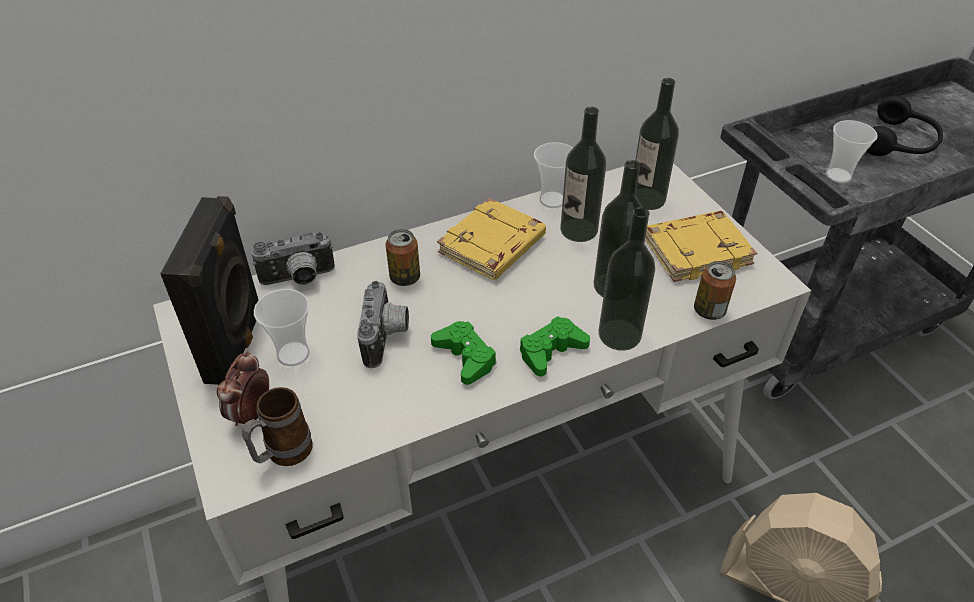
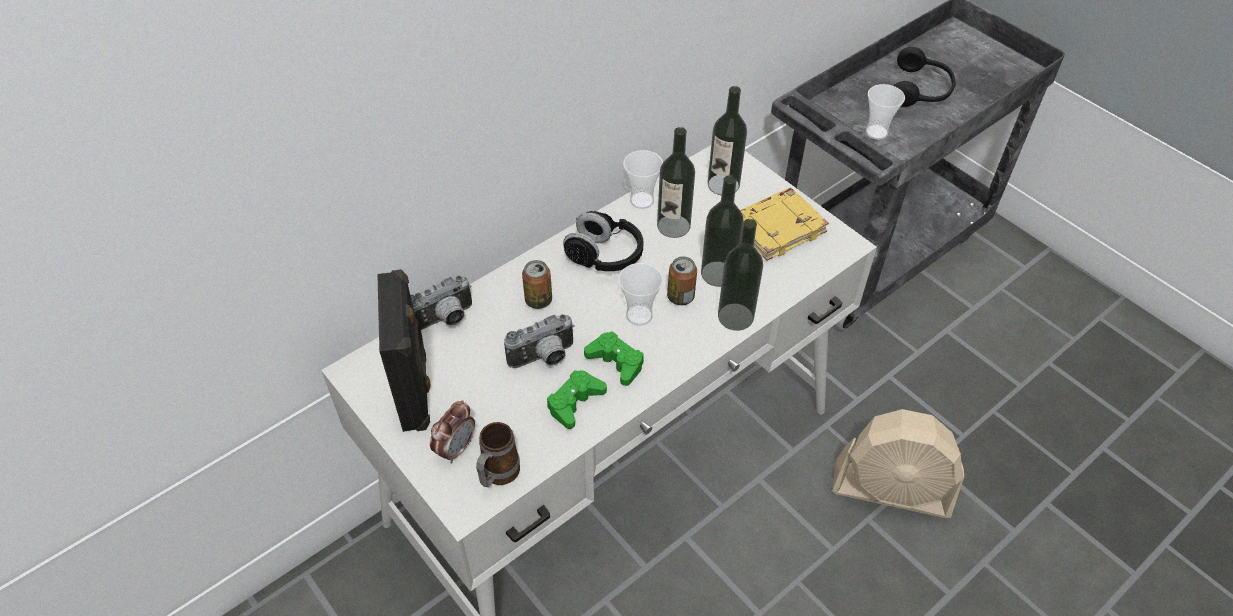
camera: 15 degrees left, 5 degrees up
(251, 414) = (456, 448): alarm clock -> alarm clock turned 150 degrees counterclockwise
(293, 354) = (469, 389): cup -> cup (639, 315)
(387, 338) = (544, 358): camera -> camera turned 75 degrees clockwise
(492, 246) = (604, 255): yellow book -> black headphones
(551, 351) = (684, 342): green game controller -> green game controller (574, 402)
(709, 311) = (801, 281): can -> can (680, 297)

